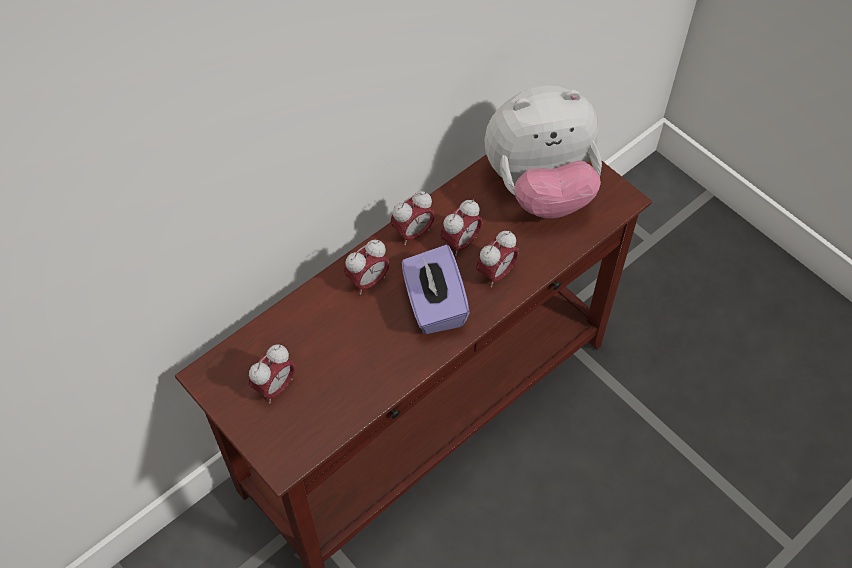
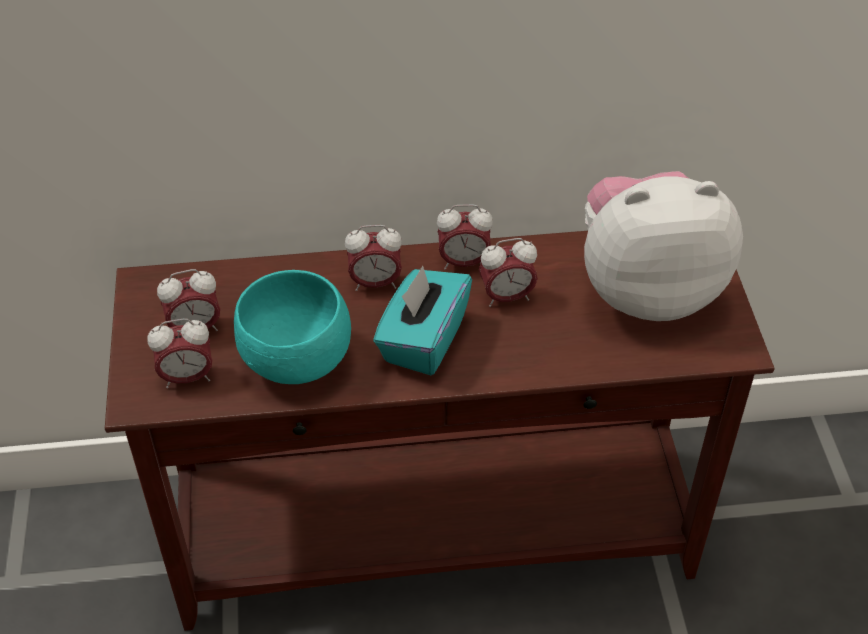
camera: 35 degrees right, 10 degrees down
(368, 370) = (298, 364): none -> turquoise bowl
(434, 305) = (423, 340): purple tissue box -> turquoise tissue box
(496, 273) = (518, 346): alarm clock -> alarm clock (187, 377)
(540, 188) = (646, 289): plush toy -> plush toy turned 150 degrees clockwise

